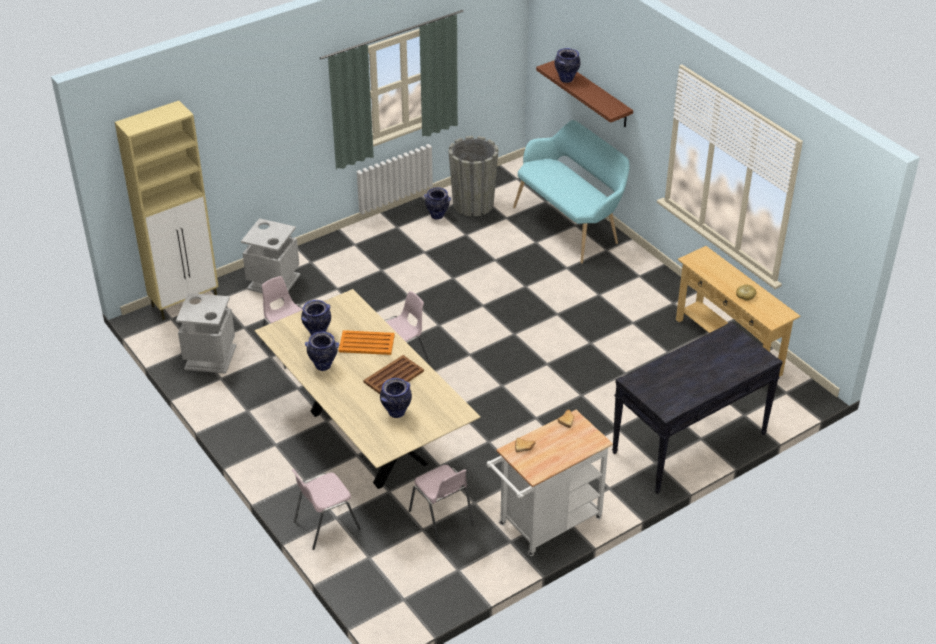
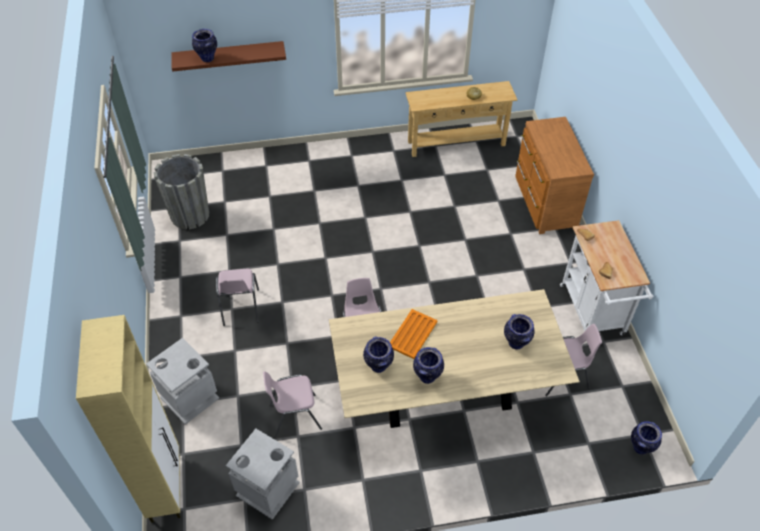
camera: 65 degrees left, 10 degrees up
(325, 525) = (540, 463): pink chair -> pink chair (240, 308)
(394, 376) = (467, 329): brown tray -> none
(437, 216) = (187, 244): vase -> vase (640, 447)
(570, 225) = (263, 168): turquoise bench -> none
(689, 443) = (544, 203): black console table -> brown dresser

